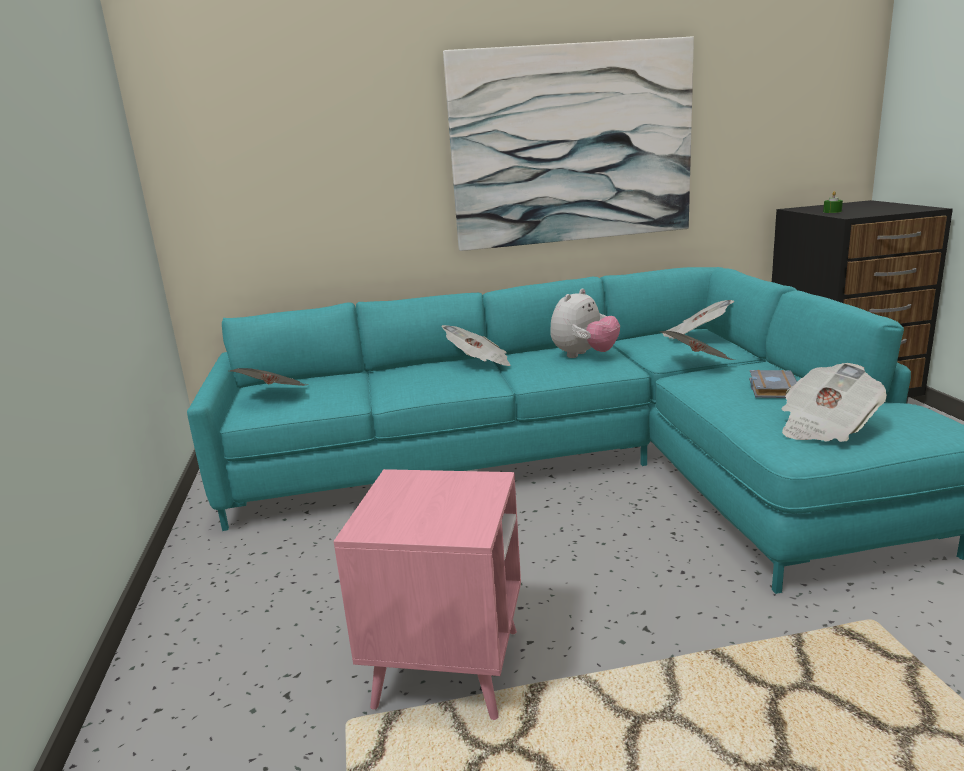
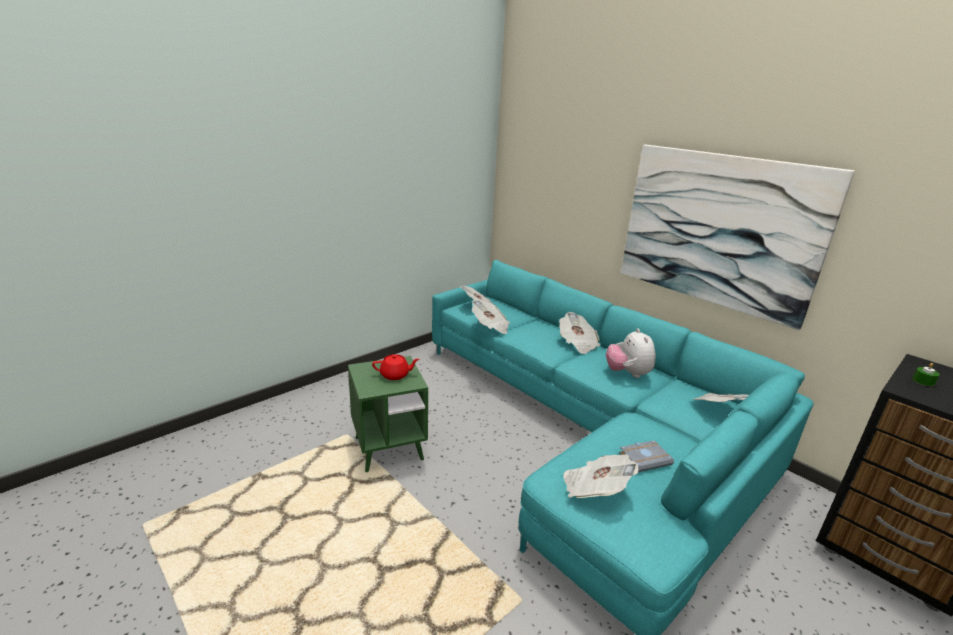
camera: 55 degrees right, 5 degrees up
(440, 494) = (395, 375): none -> red teapot
(448, 668) = (388, 449): pink side table -> green side table
(584, 355) = (627, 373): plush toy -> plush toy turned 75 degrees clockwise
(698, 364) = (659, 420): newspaper -> newspaper (490, 327)

